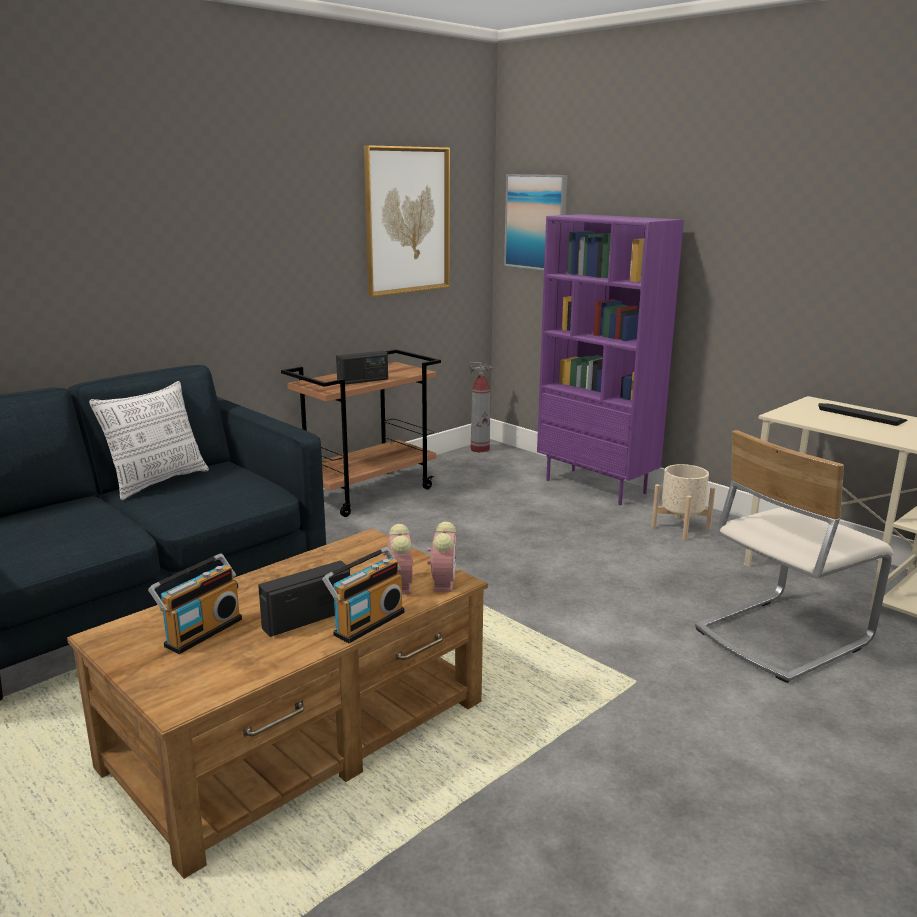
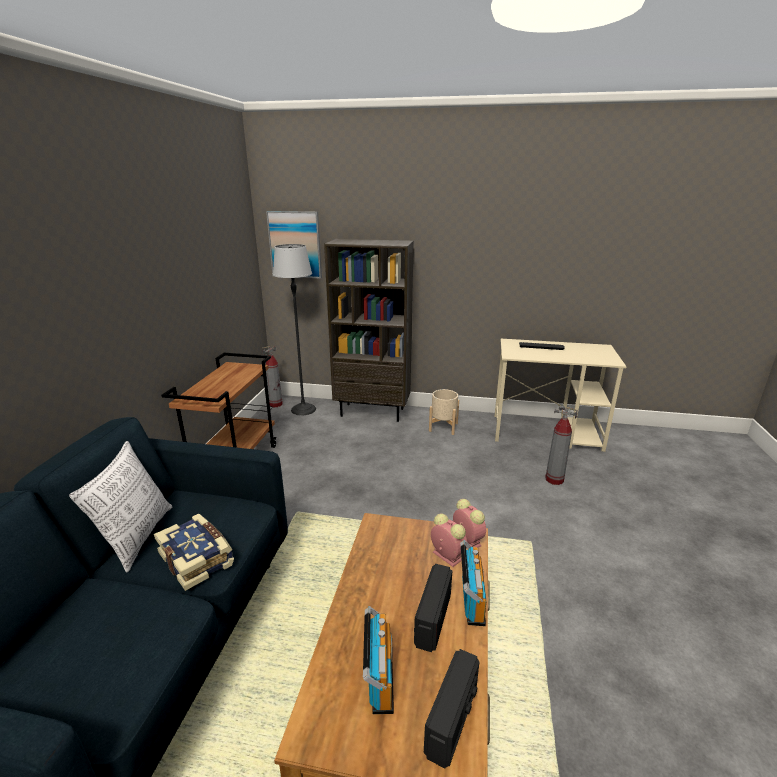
camera: 35 degrees left, 5 degrees up
(180, 509) = (198, 558): none -> book
(363, 381) = (228, 386): radio -> radio (452, 720)
(407, 220) = (214, 254): picture -> none
(507, 462) = (303, 409): none -> floor lamp
(597, 486) = (373, 412): purple bookcase -> brown bookcase
(781, 635) = (554, 479): beige chair -> fire extinguisher

